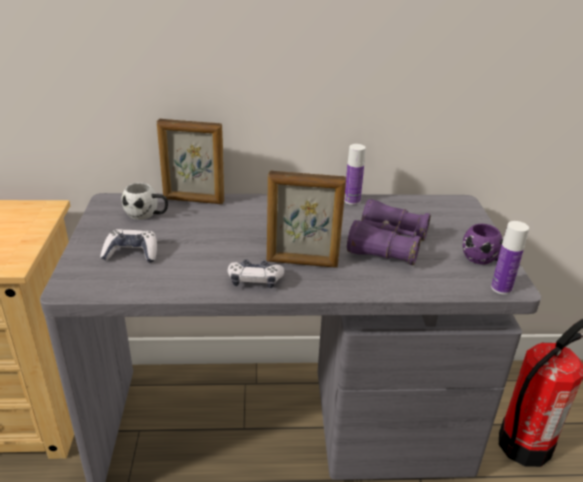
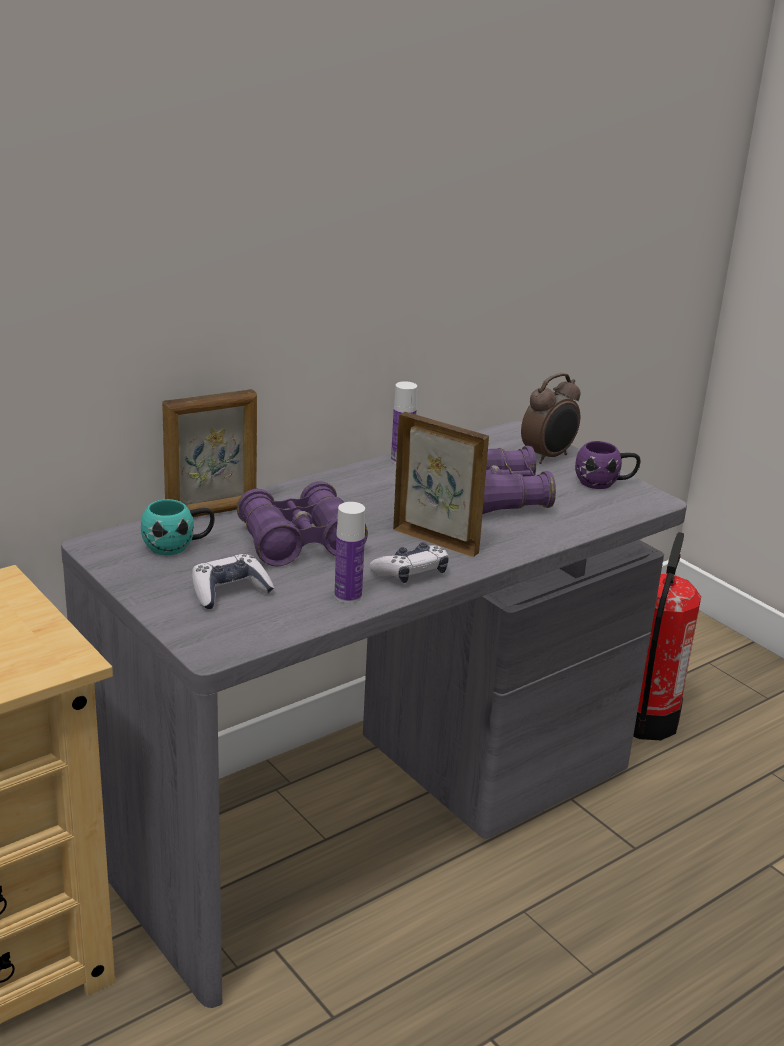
camera: 35 degrees left, 5 degrees down
(147, 215) = (178, 545): white mug -> turquoise mug
(215, 235) = (299, 542): none -> purple binoculars
(302, 263) = (436, 540): picture frame -> picture frame turned 120 degrees counterclockwise
(463, 227) = (548, 457): none -> alarm clock
(501, 288) = (646, 505): bottle -> bottle (348, 596)

